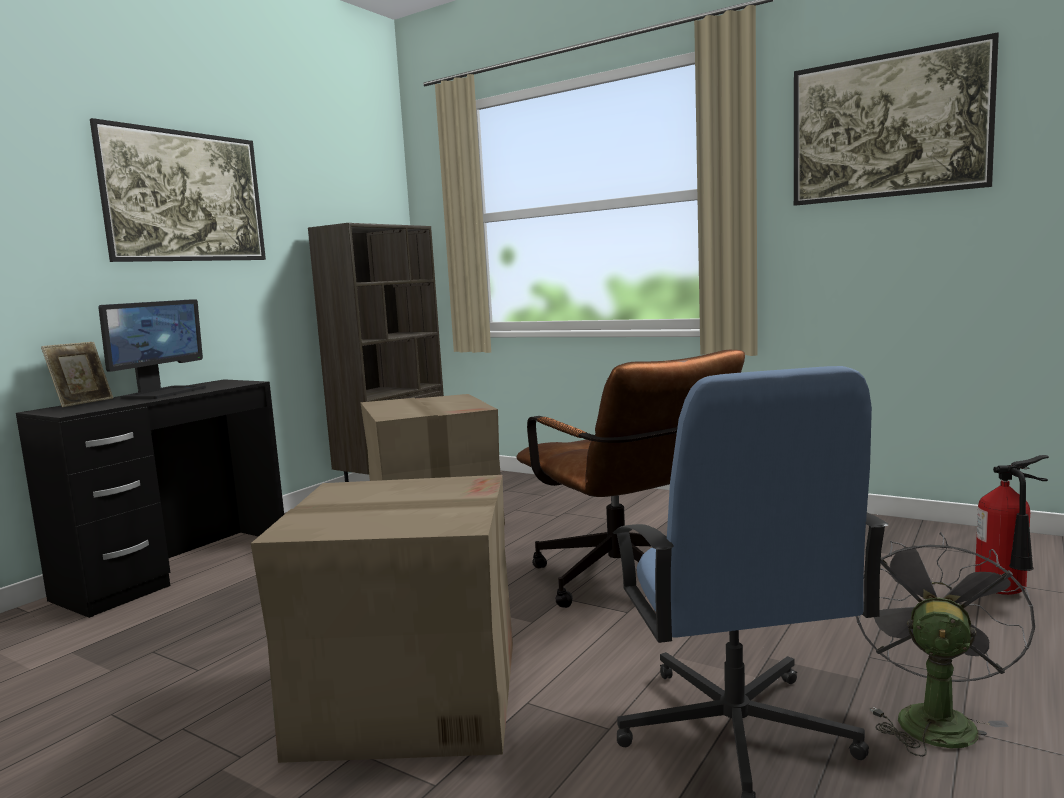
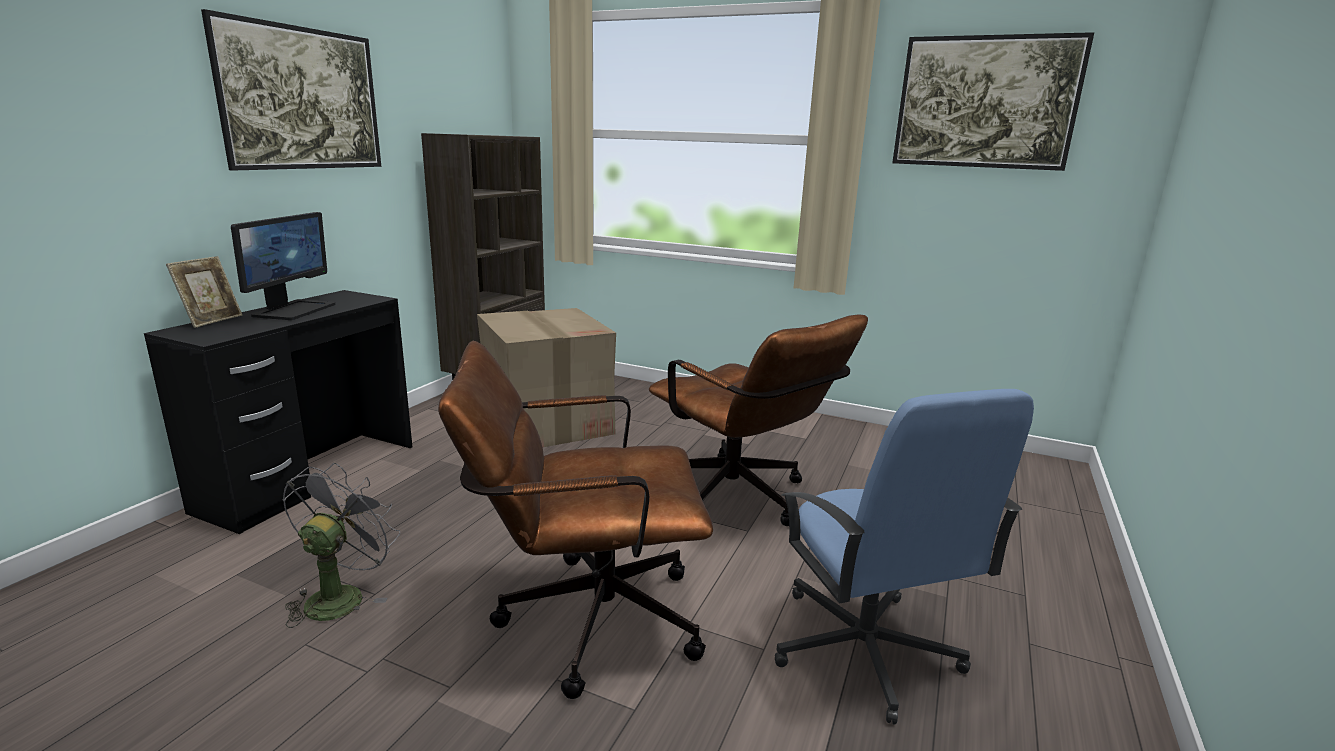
camera: 10 degrees left, 10 degrees up
(408, 696) = (583, 619): cardboard box -> brown office chair
(932, 717) = (1007, 632): grey fan -> grey fan (341, 595)
(1006, 593) = (1037, 514): fire extinguisher -> none

